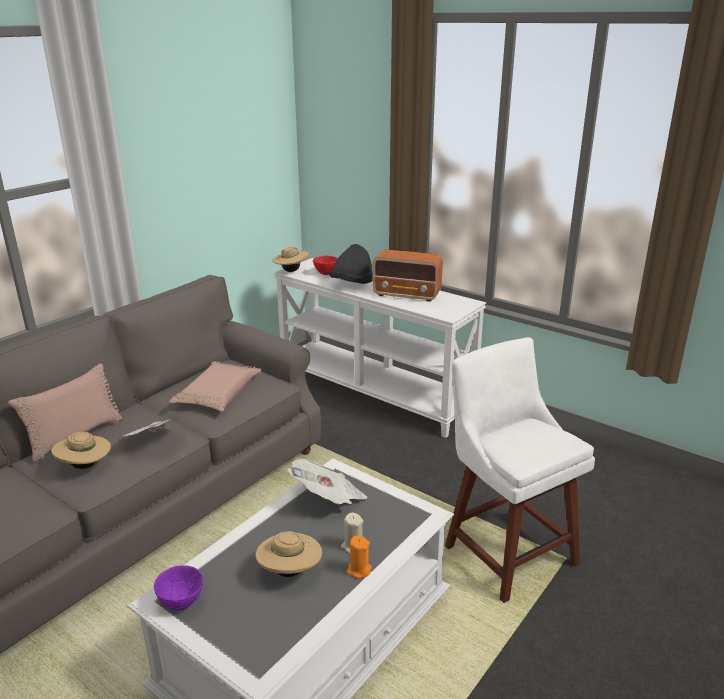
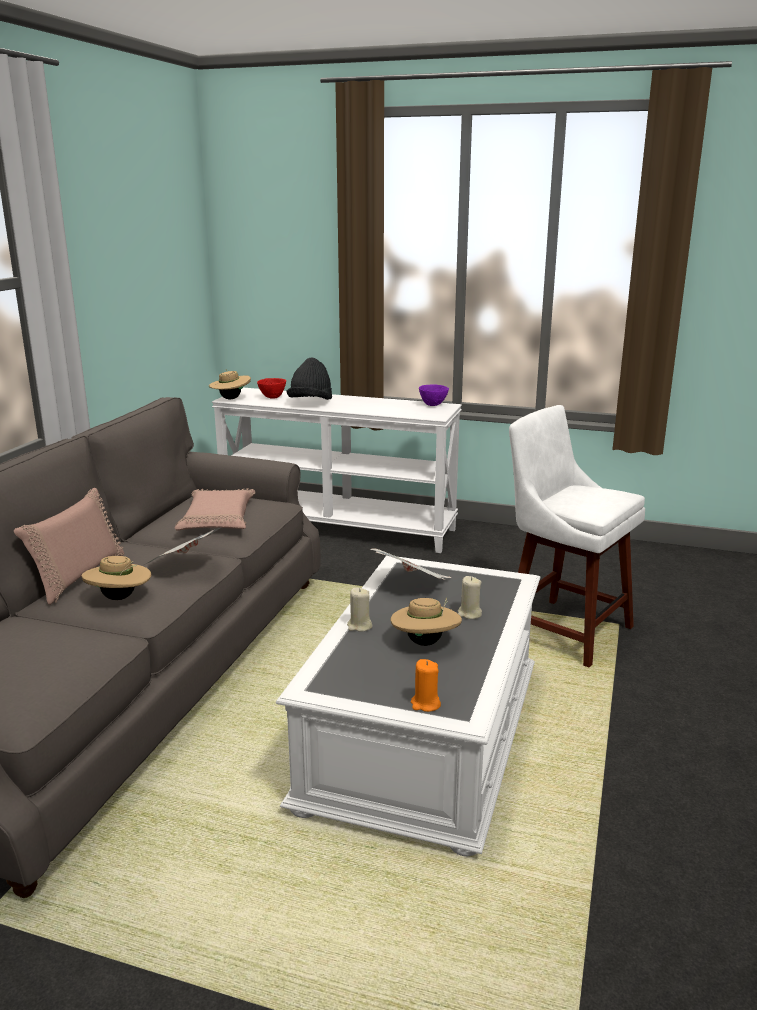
camera: 20 degrees left, 5 degrees down
(181, 602) = (335, 685): purple bowl -> purple bowl (433, 404)
(249, 538) = (359, 626): none -> beige candle
(359, 570) = (491, 629): orange candle -> orange candle (425, 704)
(407, 295) = (378, 405): radio -> none

